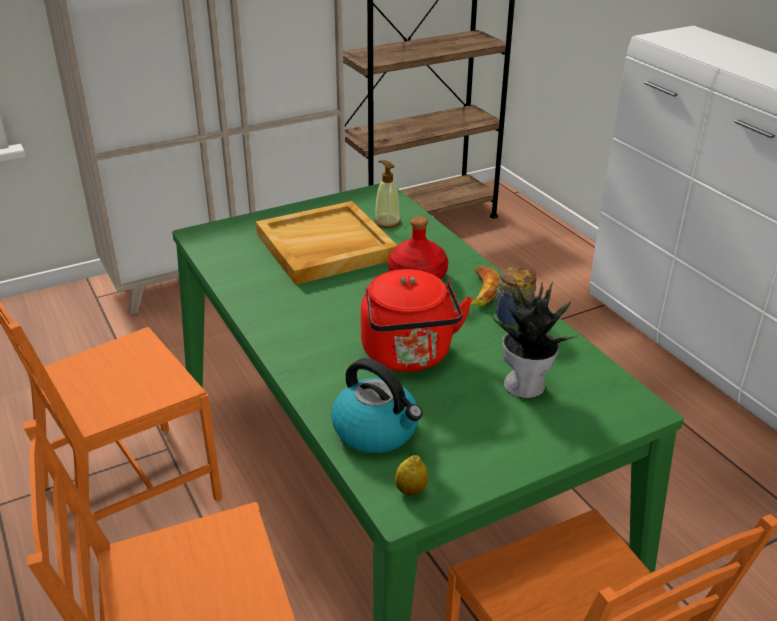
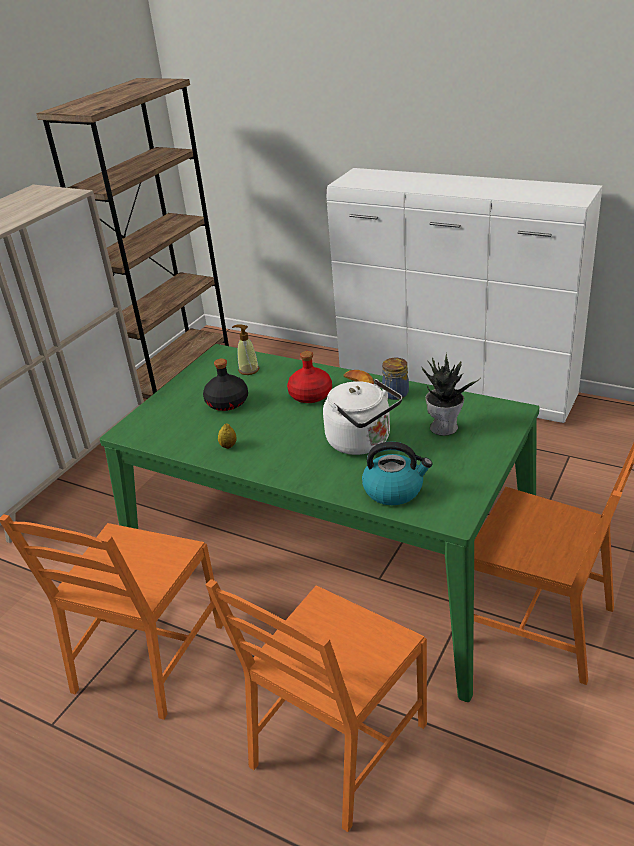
camera: 30 degrees left, 0 degrees up
(325, 247) = (227, 403): beige tray -> black bottle
(409, 356) = (362, 442): red kettle -> white kettle
(411, 490) = (449, 509): lemon -> lemon (228, 446)

